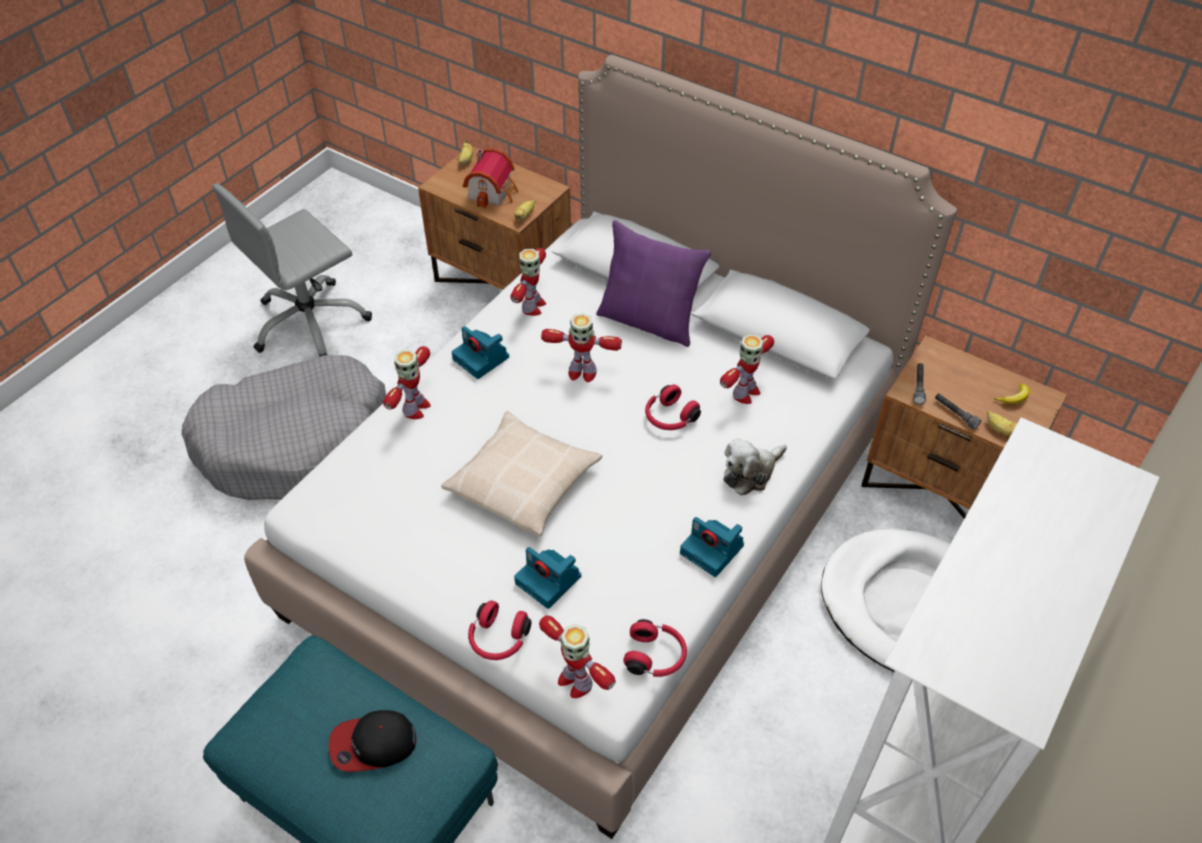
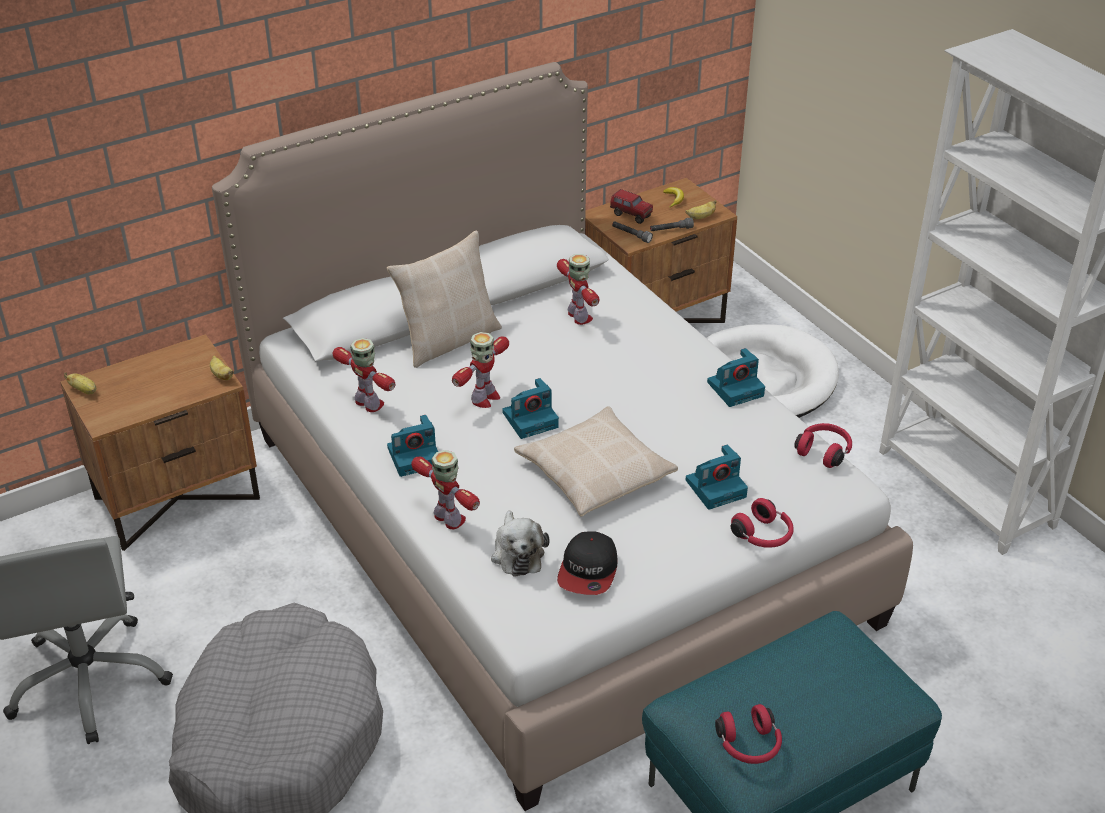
camera: 65 degrees left, 10 degrees down
(373, 744) = (808, 673): cap -> cap (588, 571)
(493, 192) = (160, 386): toy house -> none
(571, 413) = (531, 419): none -> camera
(575, 681) = (826, 503): toy robot -> none
(649, 320) = (449, 340): purple pillow -> beige pillow
(669, 418) = (577, 366): red headphones -> red headphones (749, 745)
(751, 473) = (668, 343): plush toy -> plush toy (517, 553)
(953, 374) = (631, 215): none -> toy truck

